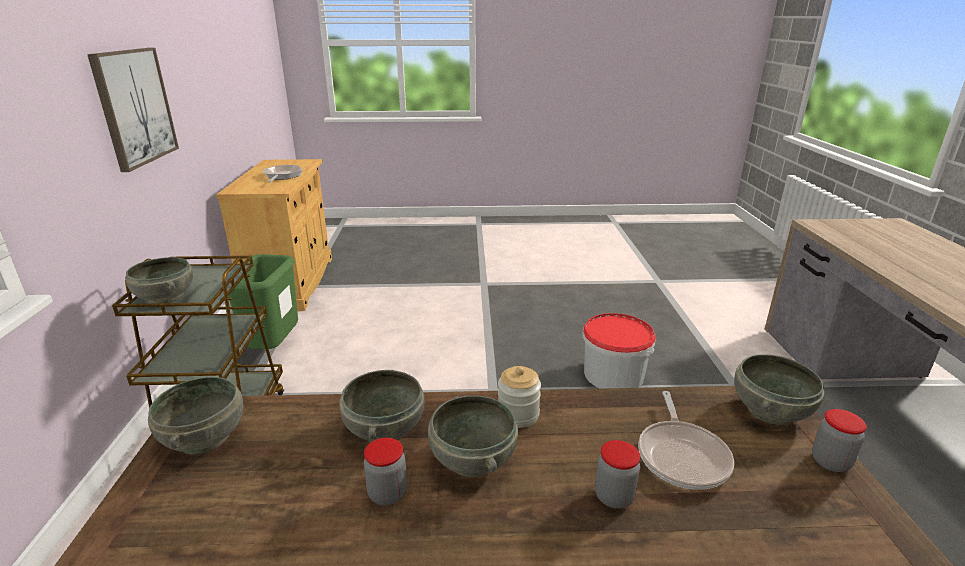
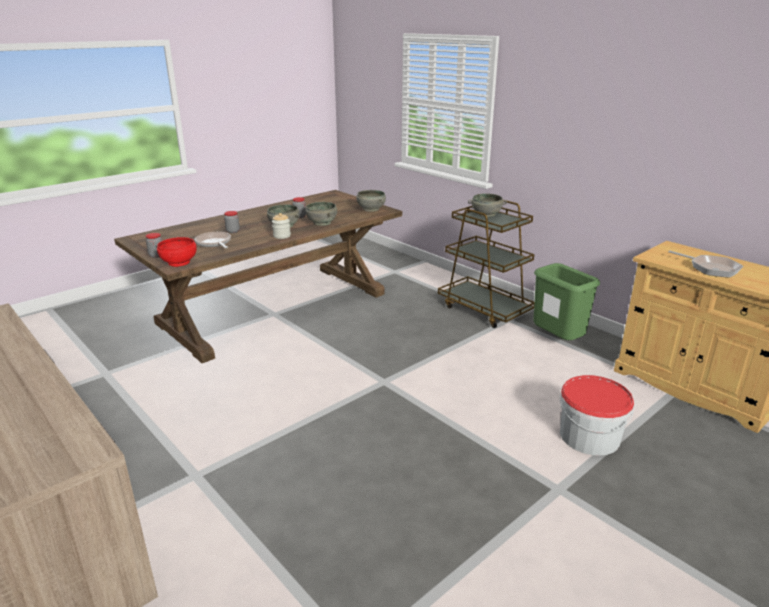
camera: 140 degrees right, 0 degrees up
(134, 107) = (608, 135): picture -> none
(613, 375) = (309, 435): bucket -> bucket (589, 436)
(769, 410) = (179, 262): grey bowl -> red bowl

